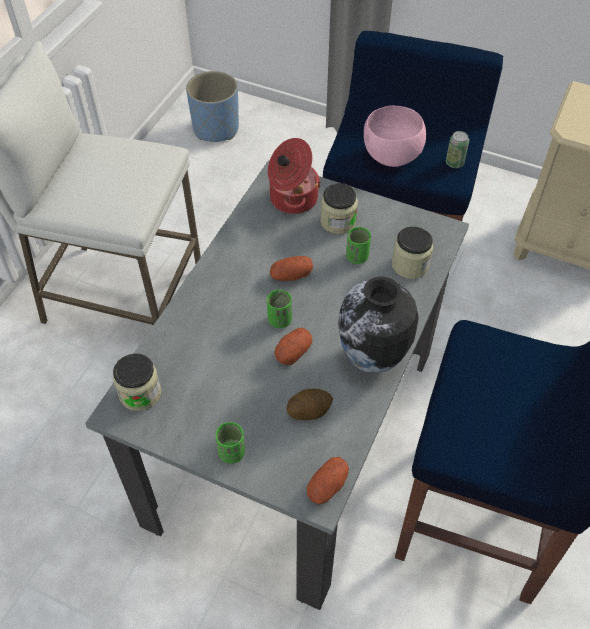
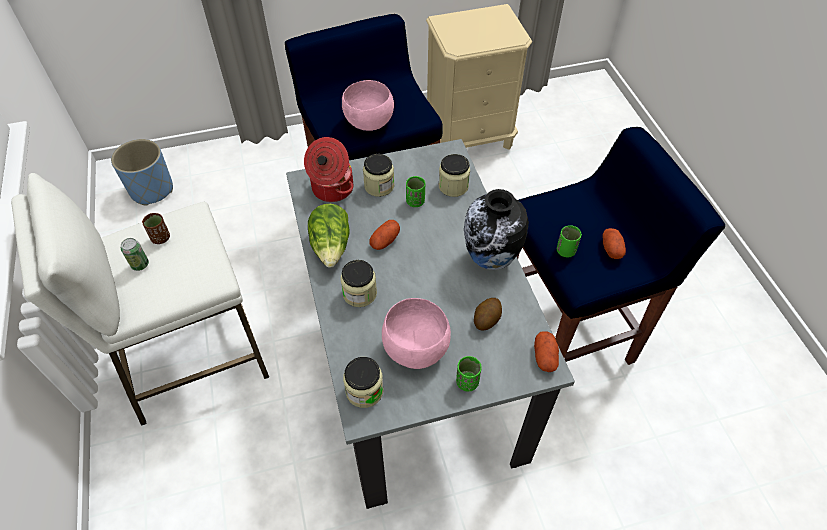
camera: 40 degrees left, 0 degrees up
(121, 159) = (161, 238): none -> brown cup
(218, 388) = (414, 348): none -> pink bowl
(221, 307) = (359, 293): none -> jar
(240, 250) = (331, 246): none -> lettuce
(279, 320) = (408, 275): green cup -> green cup (565, 251)
(293, 352) = (438, 289): potato -> potato (611, 249)
(454, 163) = (413, 105): can -> can (140, 264)

